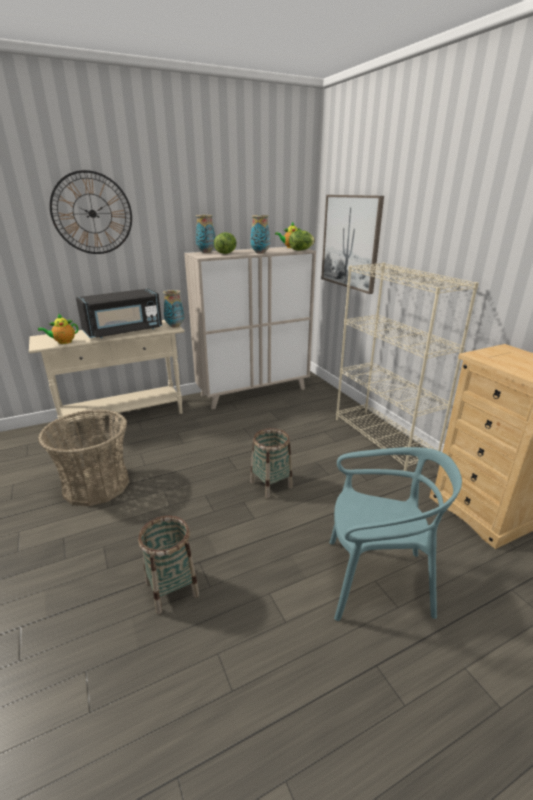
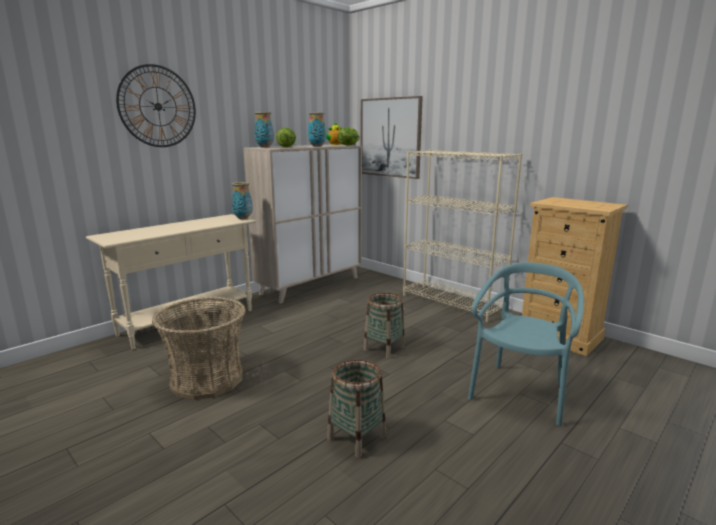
camera: 20 degrees left, 10 degrees down
(63, 342) = (136, 236): teapot -> none
(124, 331) = (194, 225): black microwave -> none
(376, 580) = (520, 392): turquoise chair -> turquoise chair turned 45 degrees counterclockwise

